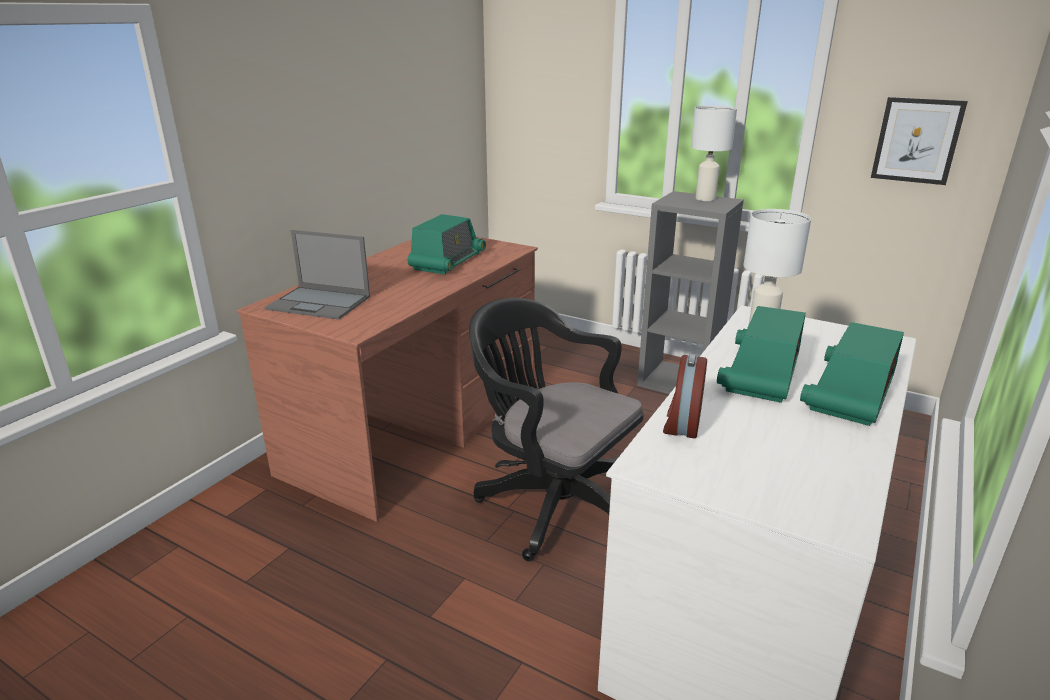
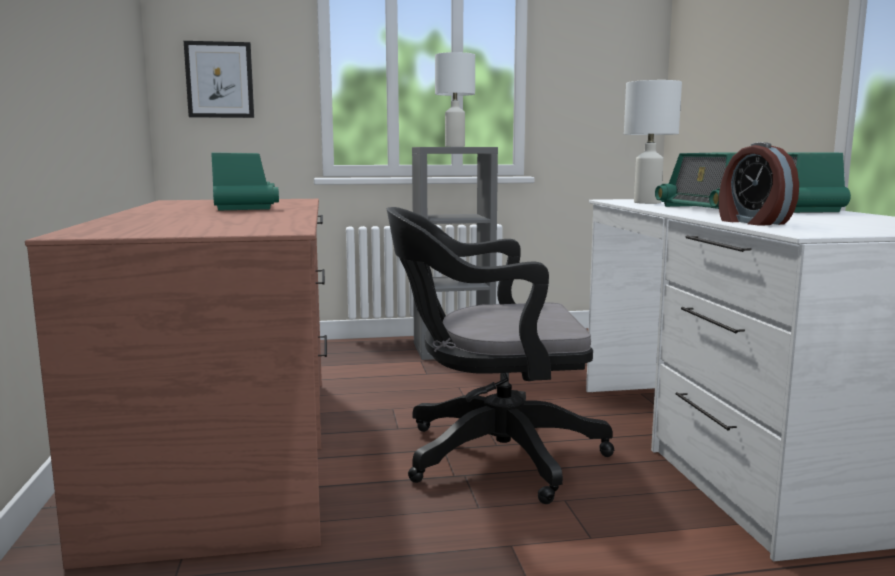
camera: 40 degrees left, 15 degrees down
(320, 303) = (160, 227): laptop -> none
(917, 140) = (604, 86): picture -> picture (219, 80)

